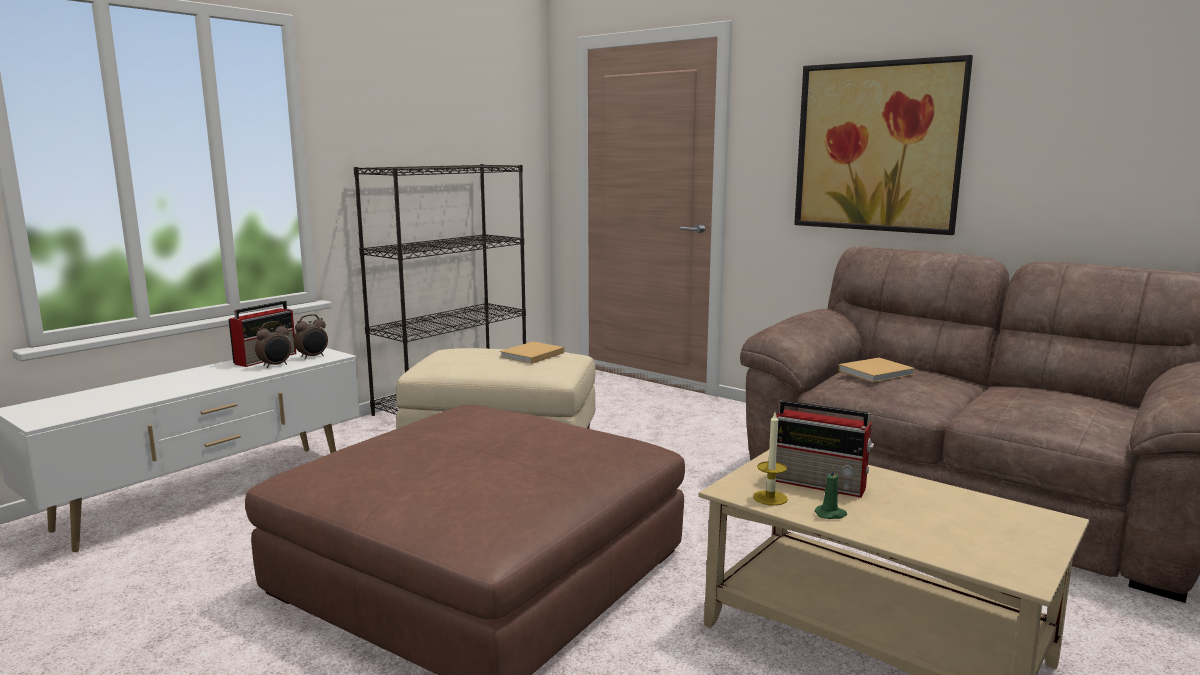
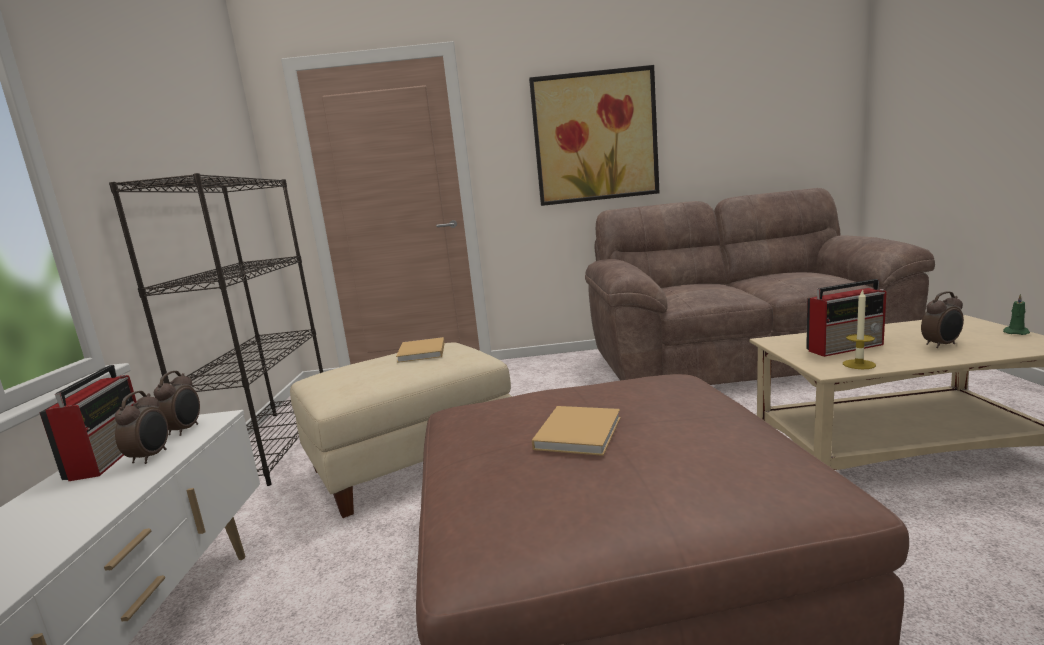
camera: 40 degrees left, 0 degrees up
(831, 514) = (908, 358): green candle -> green candle (1016, 332)
(877, 372) = (683, 289): beige book -> beige book (579, 432)
(910, 522) = (941, 345): none -> alarm clock

